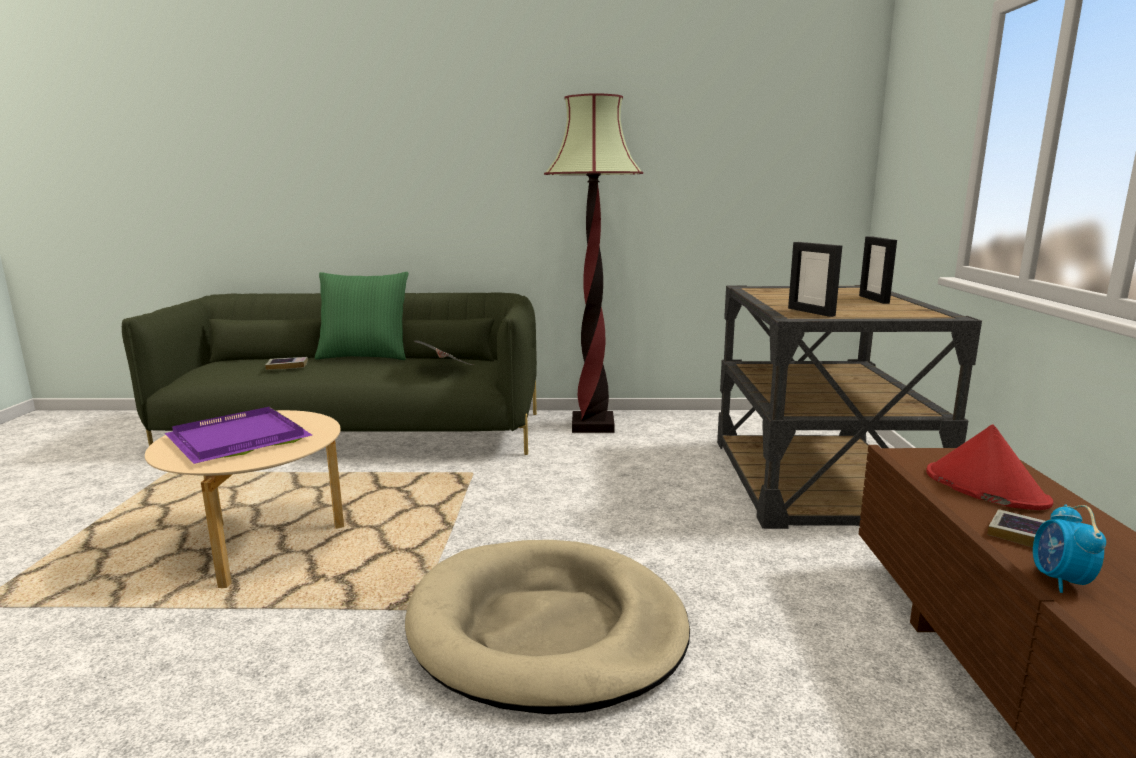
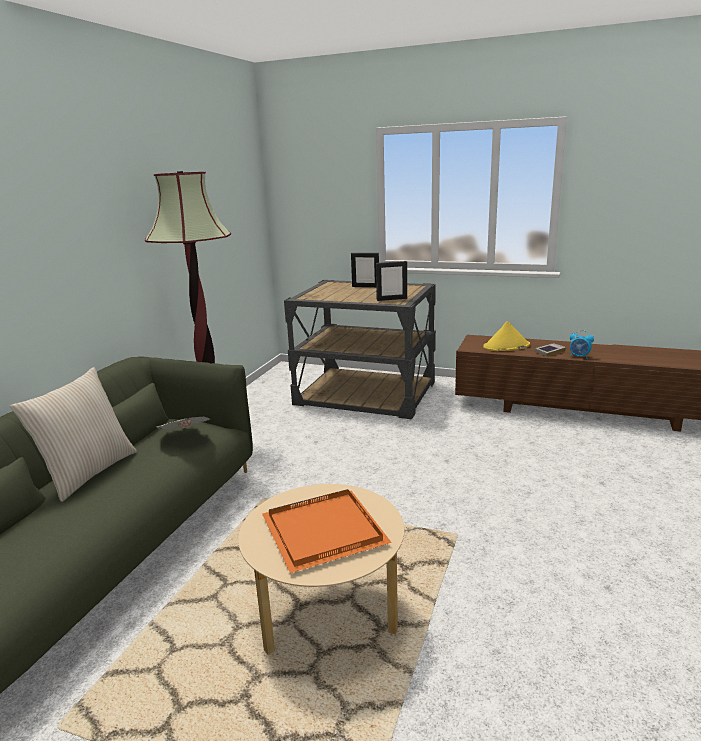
camera: 70 degrees left, 5 degrees up
(236, 439) = (322, 533): purple tray -> orange tray
(287, 366) = (65, 520): book -> none
(365, 356) = (88, 472): green pillow -> beige pillow
(546, 630) = (489, 494): beige dog bed -> none
(984, 487) = (506, 346): red hat -> yellow hat

